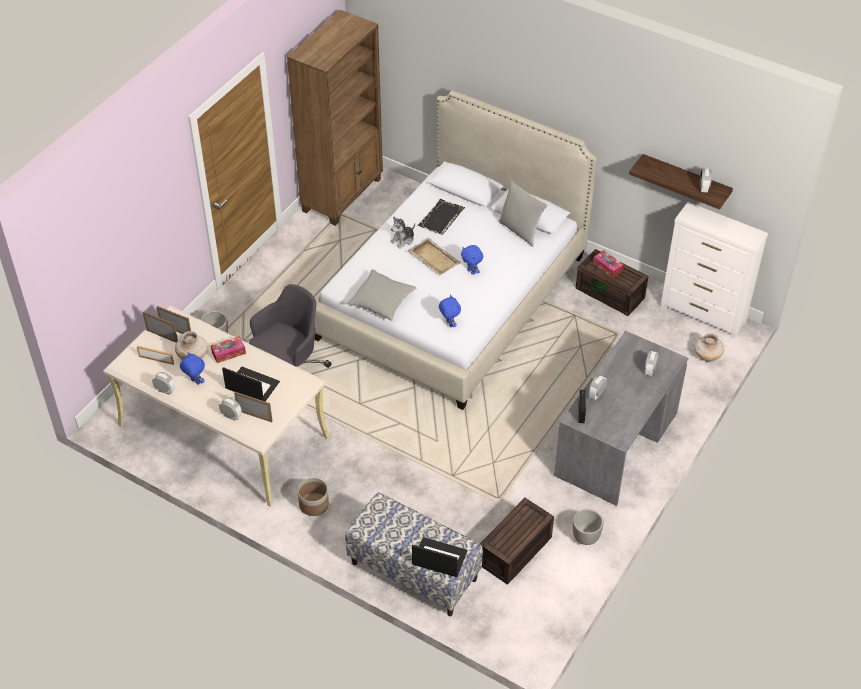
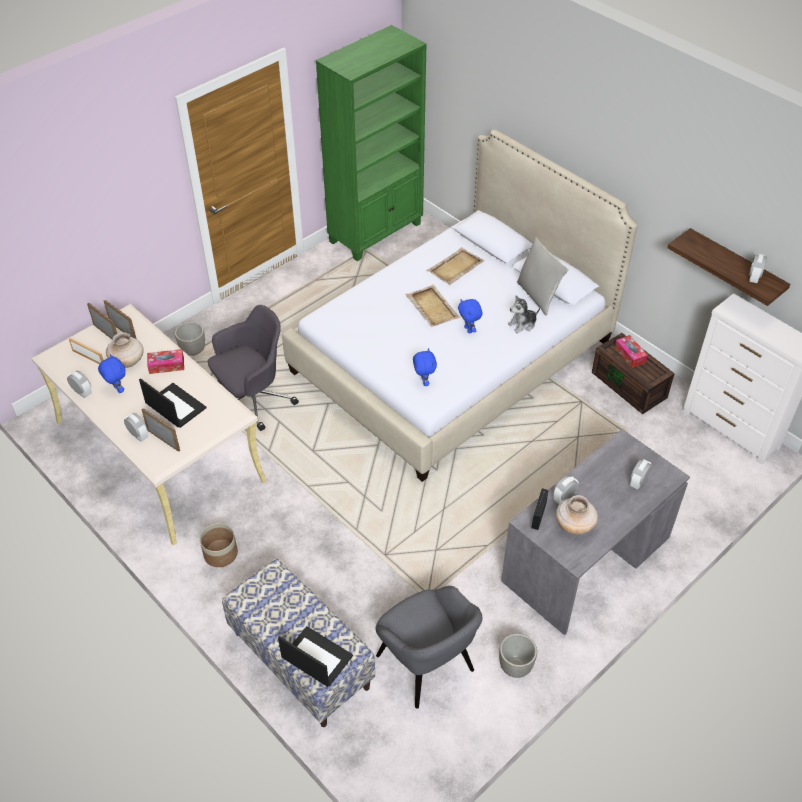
camera: 15 degrees right, 0 degrees up
(343, 195) = (376, 232): brown bookcase -> green bookcase
(382, 301) = (359, 343): grey pillow -> none
(403, 240) = (406, 283): plush toy -> plush toy (523, 324)
(441, 218) = (455, 268): black tray -> beige tray
(515, 552) = (426, 665): brown storage box -> grey armchair
(707, 356) = (723, 478): beige vase -> beige vase (574, 525)

